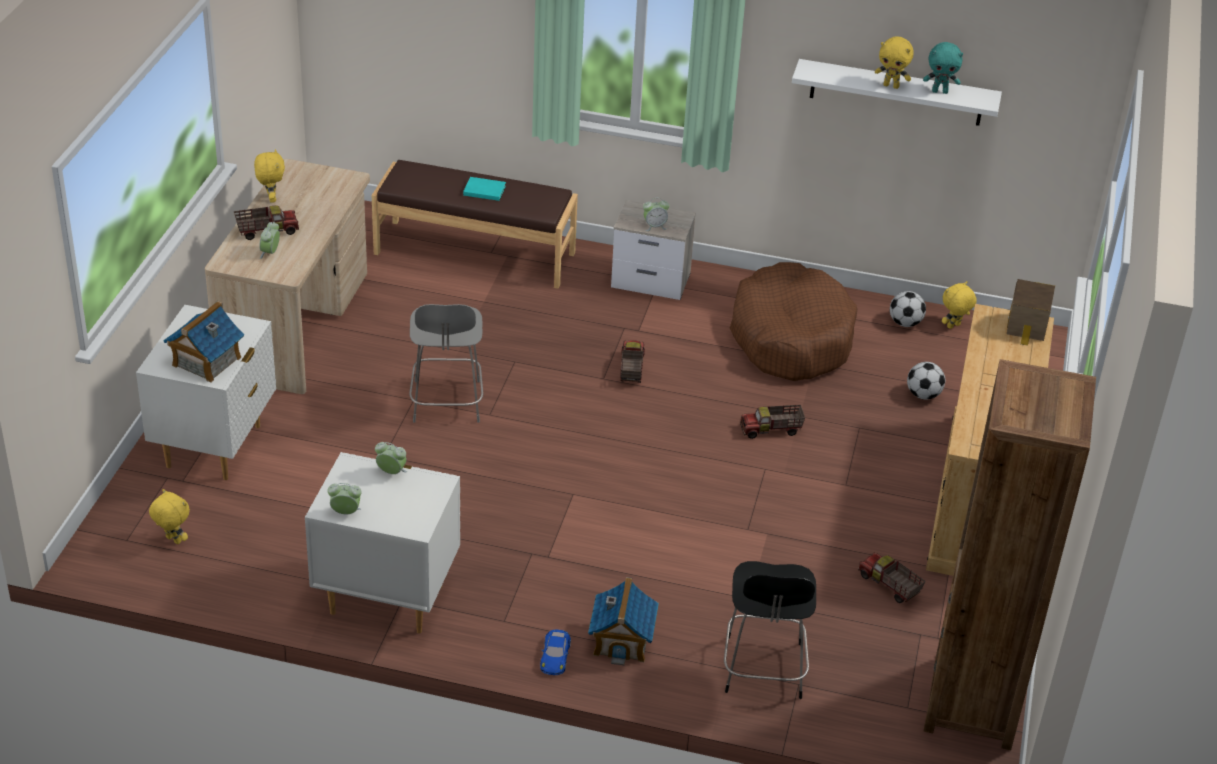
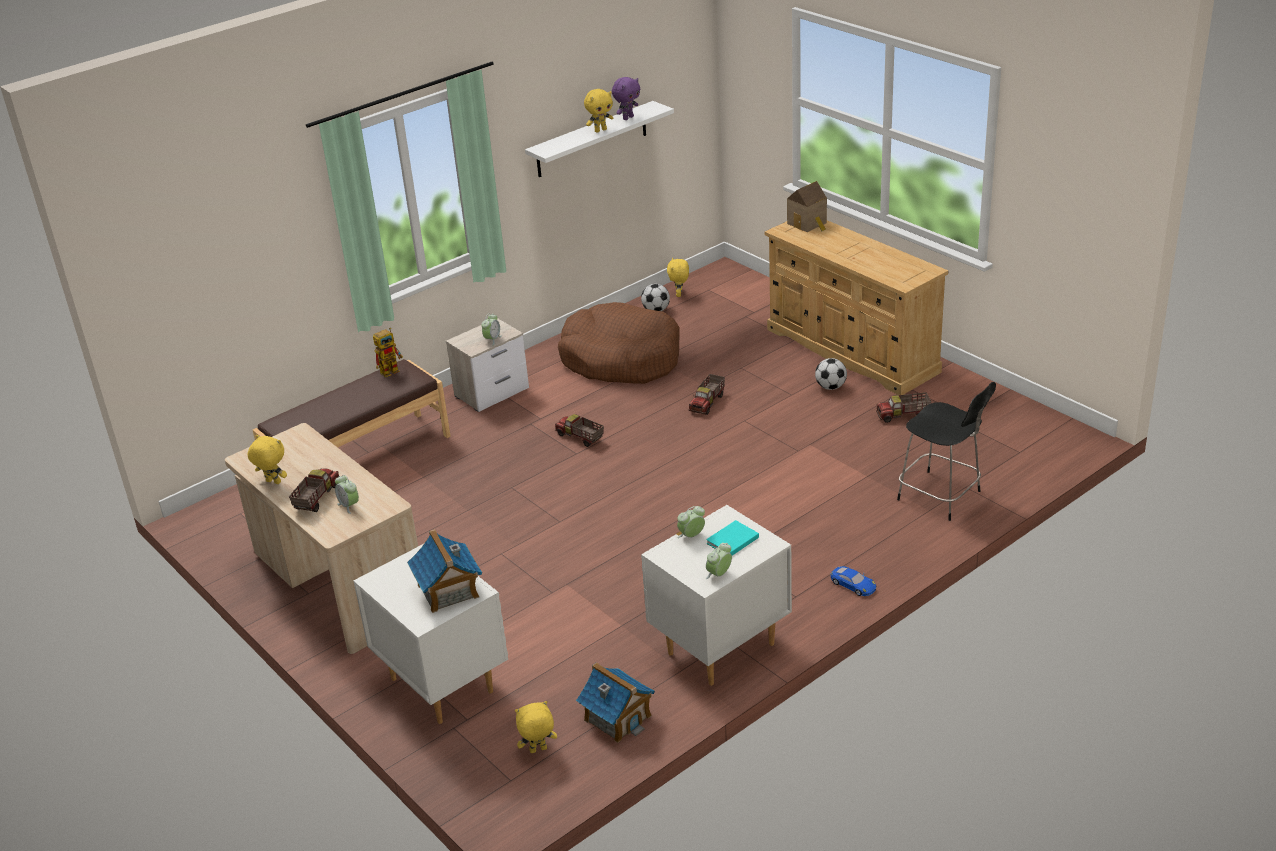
camera: 50 degrees left, 5 degrees down
(446, 403) = (524, 538): grey chair -> none
(483, 190) = (354, 396): turquoise book -> turquoise book (731, 541)
(545, 191) = (392, 370): none -> toy robot
(622, 640) = (862, 547): toy house -> toy house (617, 717)
(923, 395) = (734, 331): football -> football (831, 387)
(940, 91) = (628, 118): turquoise plush toy -> purple plush toy
(972, 703) = (1034, 426): brown bookcase -> none

